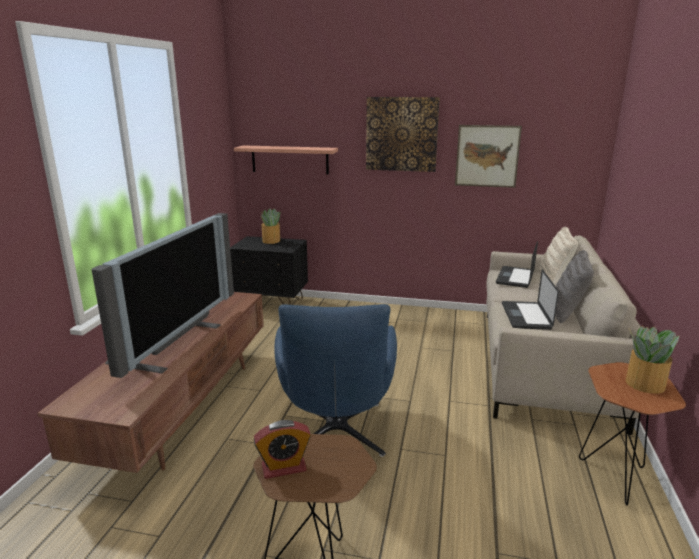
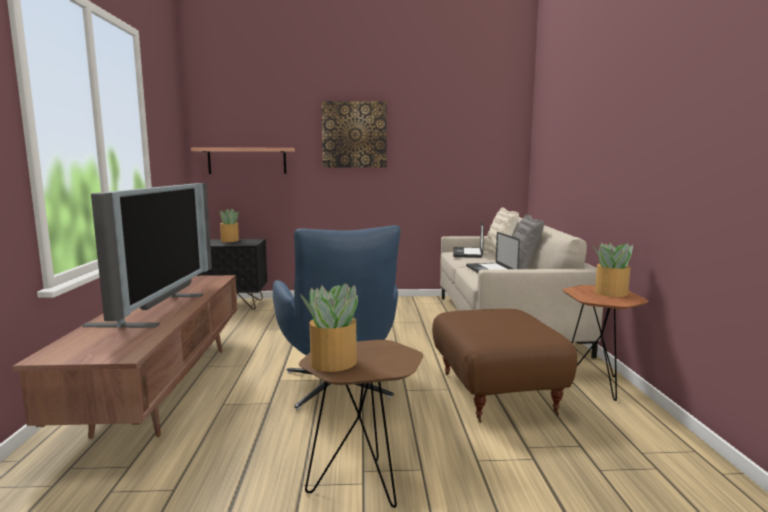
camera: 15 degrees left, 10 degrees down
(284, 468) = (332, 363): alarm clock -> potted plant
(487, 156) = (430, 152): picture -> none
(491, 469) = (494, 393): none -> brown ottoman

